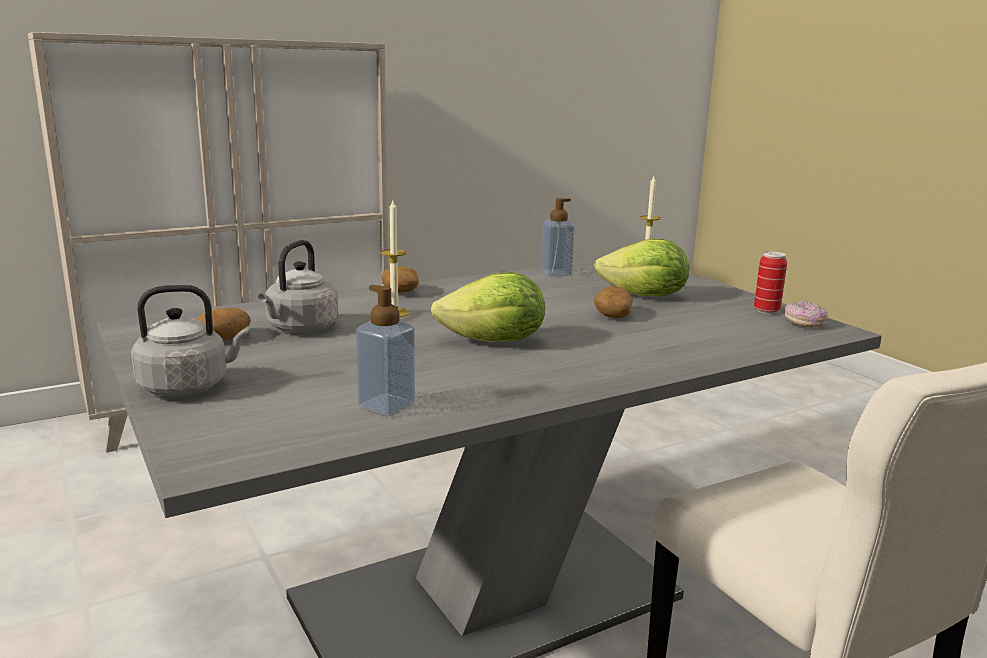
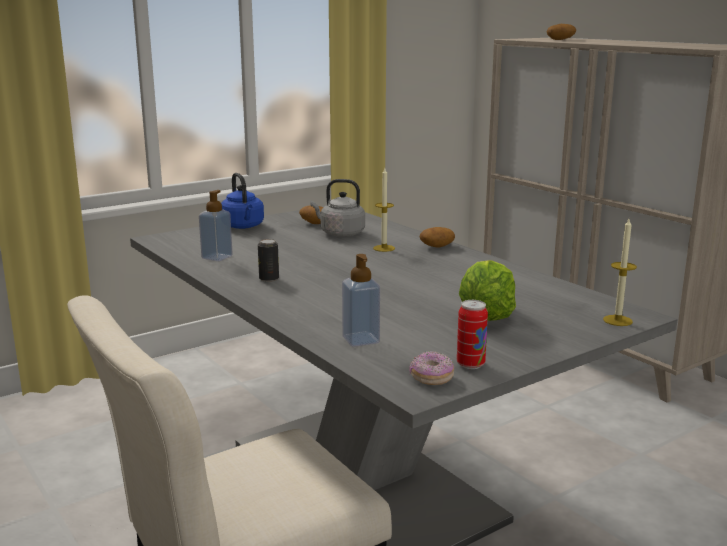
camera: 85 degrees right, 0 degrees up
(188, 387) = (243, 226): grey kettle -> blue kettle
(494, 342) = (329, 273): lettuce -> none
(515, 373) = (269, 279): none -> can
(556, 273) = (542, 286): soap dispenser -> soap dispenser (361, 340)
(612, 315) = (415, 303): potato -> potato (560, 39)

